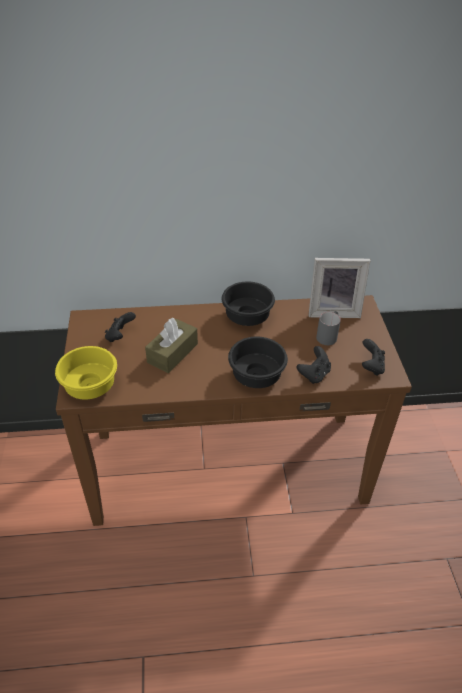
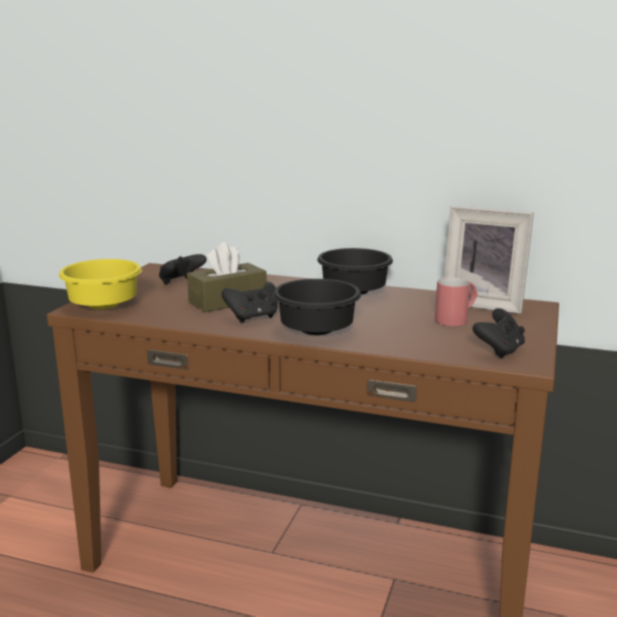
camera: 25 degrees right, 25 degrees down
(314, 374) = (401, 343): black game controller -> black game controller (253, 318)
(328, 335) = (456, 319): grey mug -> red mug

